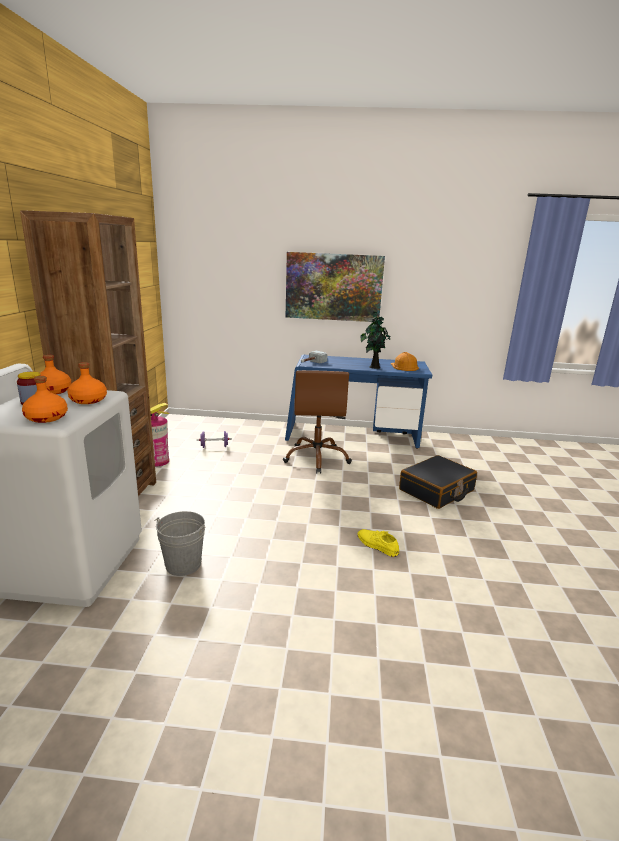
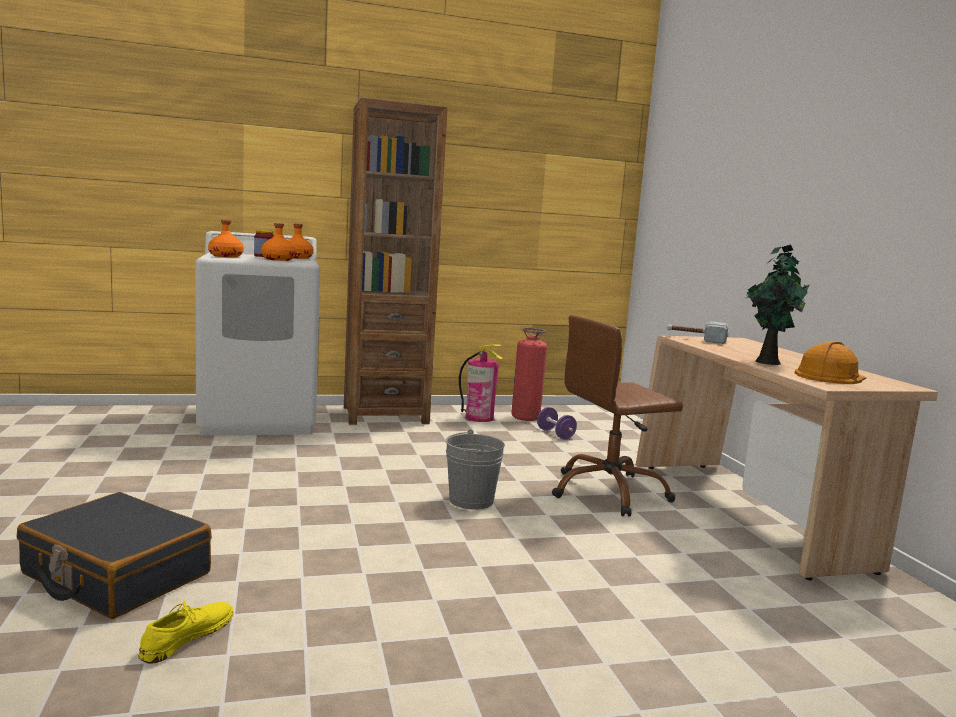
camera: 70 degrees right, 10 degrees down
(172, 446) = (525, 418): none -> fire extinguisher
(183, 564) = (273, 454): grey bucket -> grey bucket (471, 500)
(333, 287) = (802, 212): picture -> none
(352, 437) = (747, 513): blue desk -> beige desk
(377, 545) = (366, 549): yellow shoe -> yellow shoe (187, 635)
(436, 490) = (615, 602): black suitcase -> black suitcase (116, 574)

